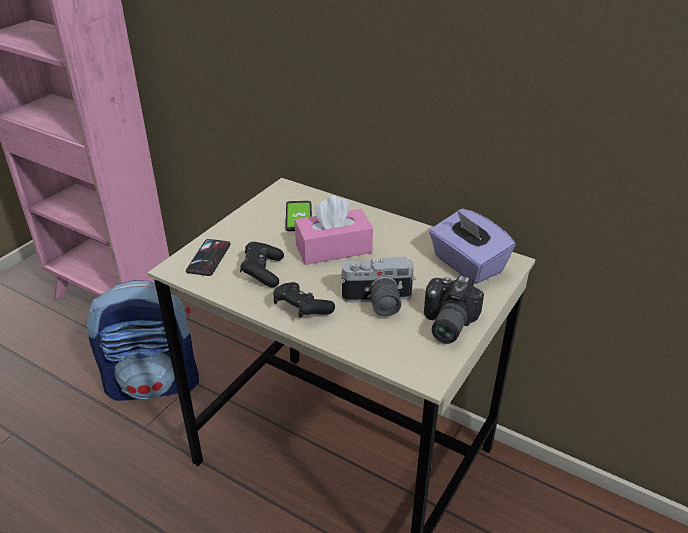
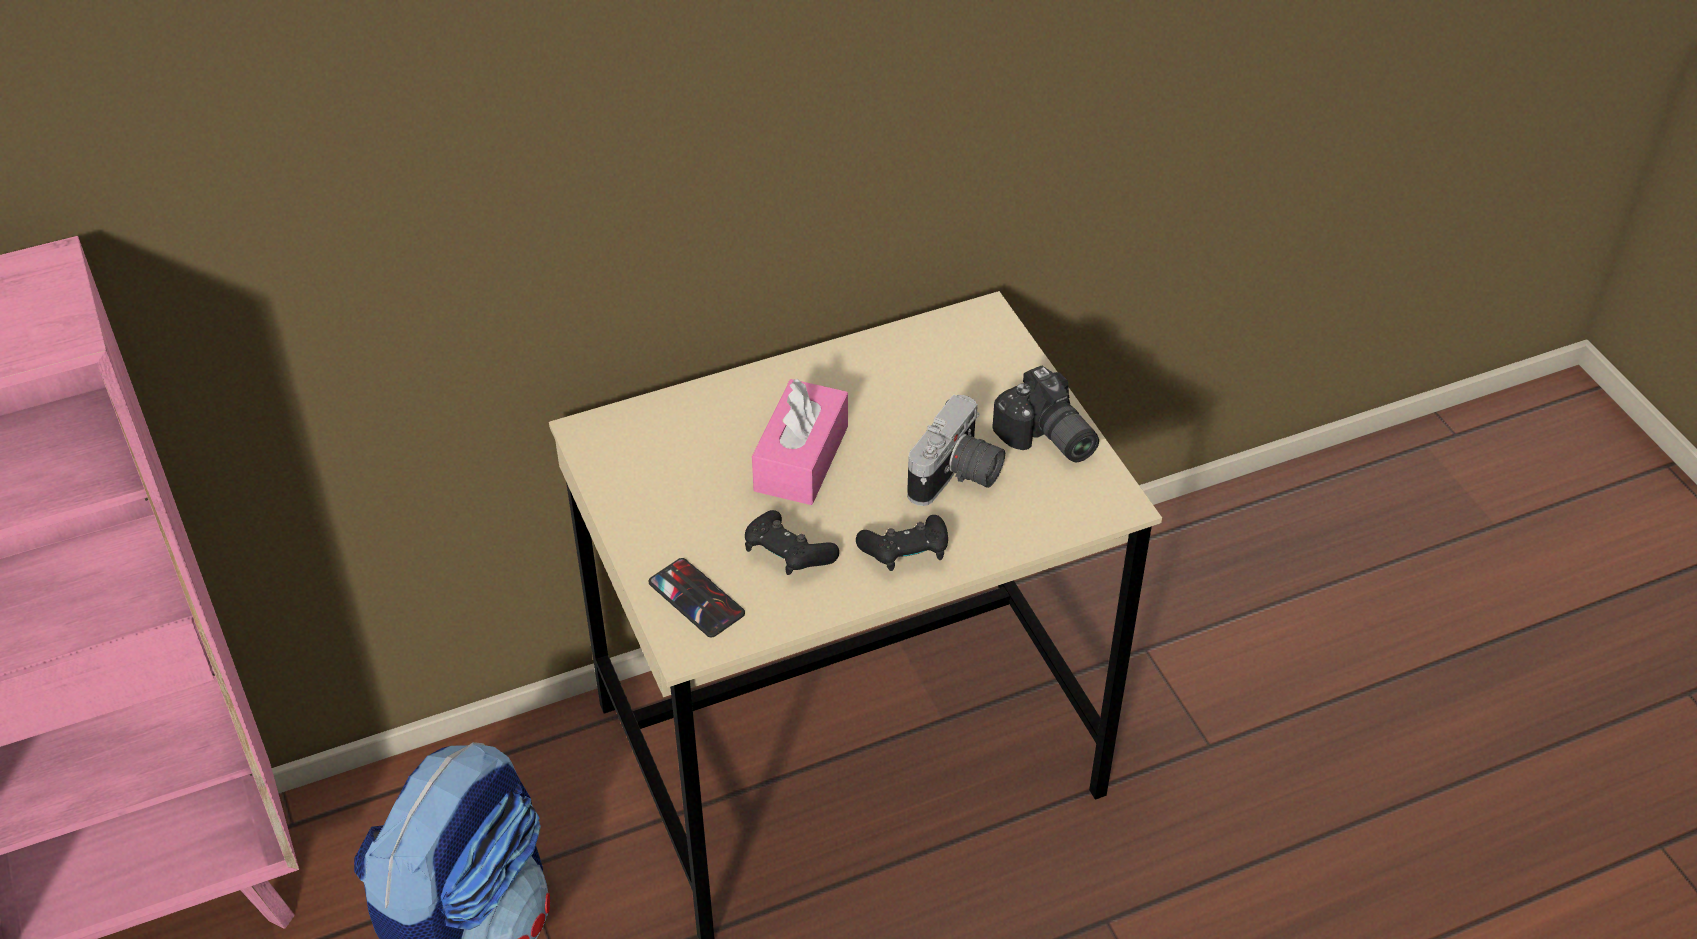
camera: 55 degrees left, 10 degrees up
(298, 217) = (685, 455): phone -> none
(467, 264) = (955, 355): purple tissue box -> none

